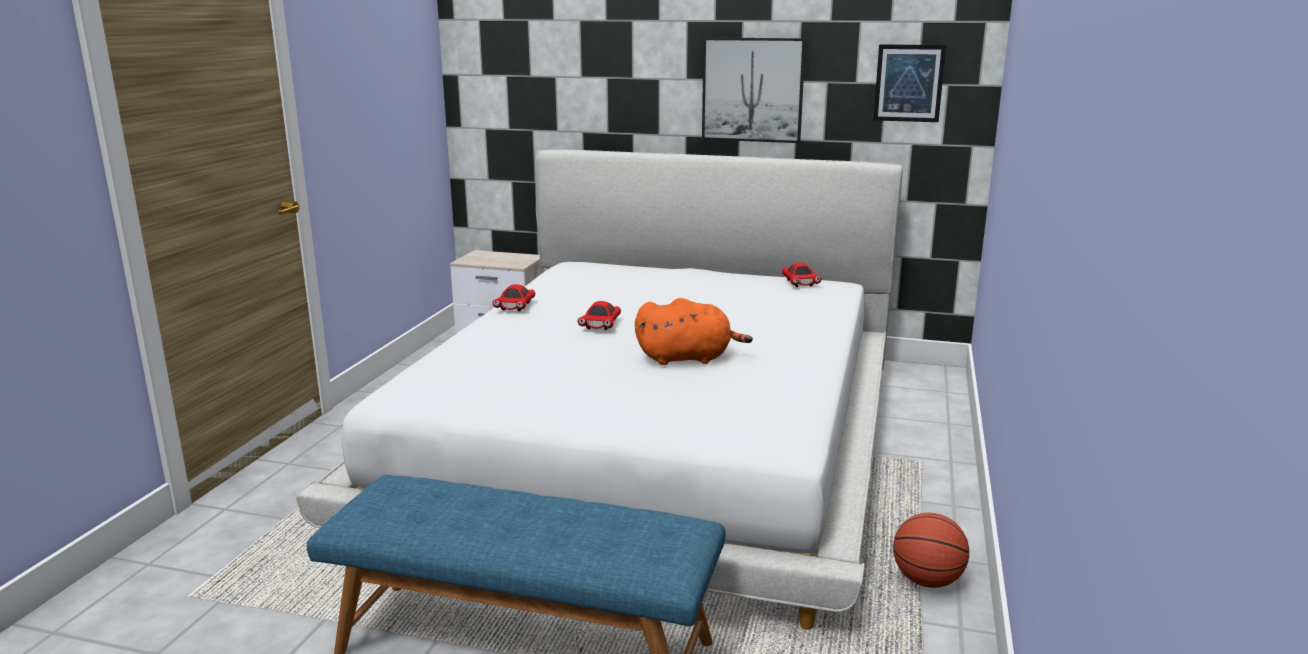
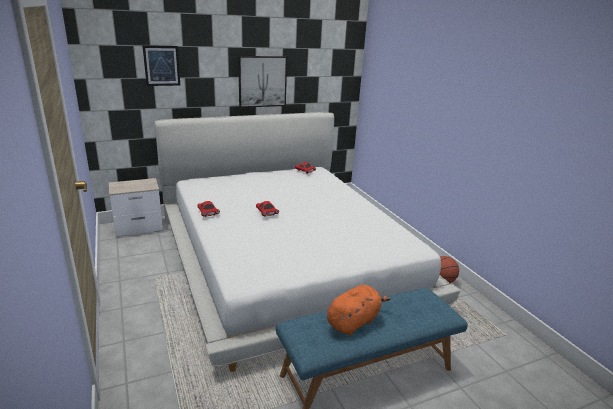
camera: 40 degrees left, 5 degrees up
(688, 358) = (325, 219): orange plush toy -> orange plush toy (354, 321)
(909, 83) = (328, 76): picture -> picture (162, 66)

